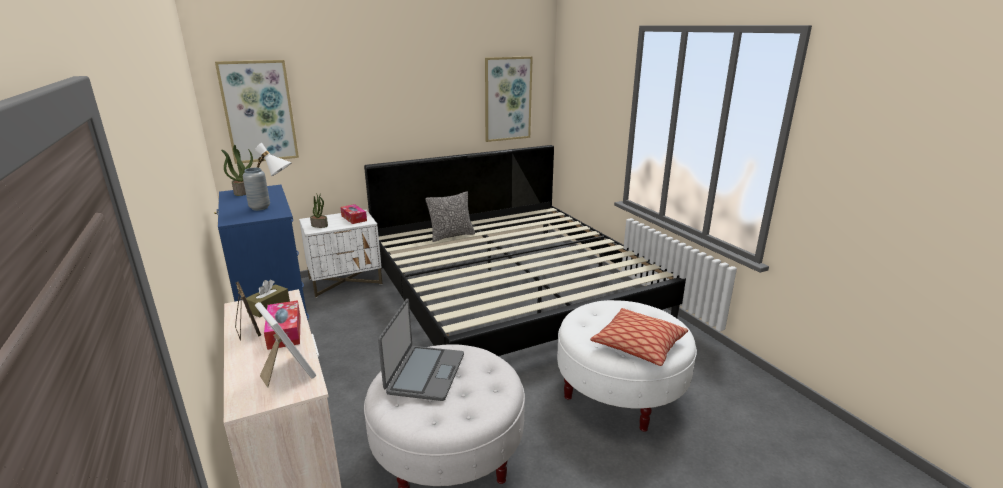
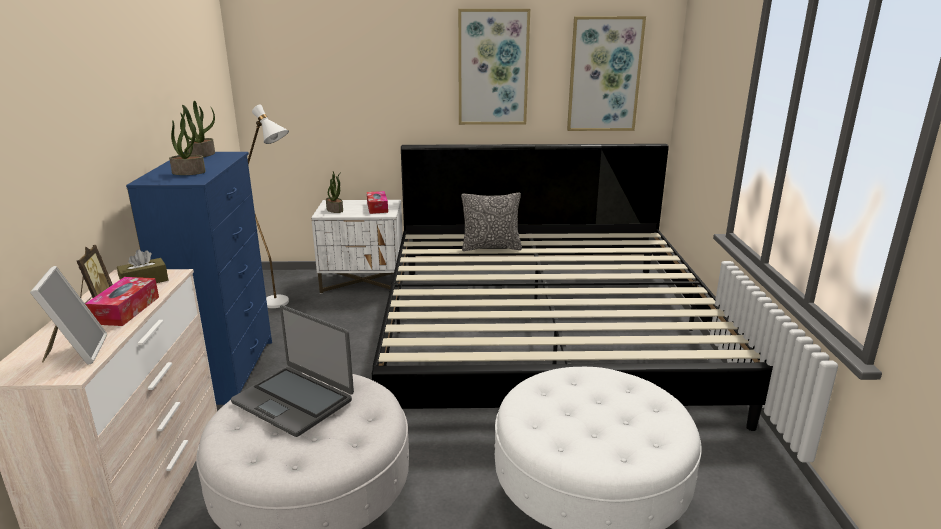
camera: 25 degrees right, 0 degrees up
(259, 112) = (288, 72): picture -> picture (493, 68)
(260, 208) = (189, 172): grey vase -> potted plant
(425, 373) = (294, 401): laptop -> laptop turned 90 degrees clockwise
(638, 345) = (592, 441): pillow -> none

